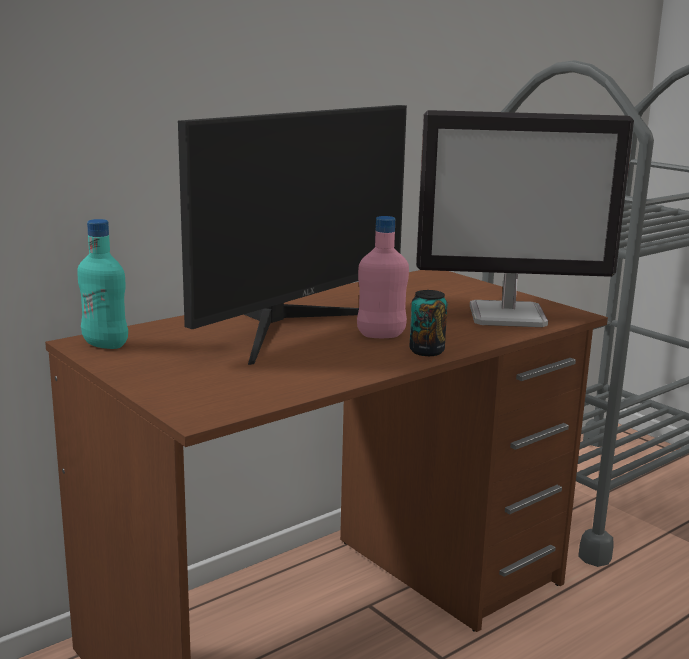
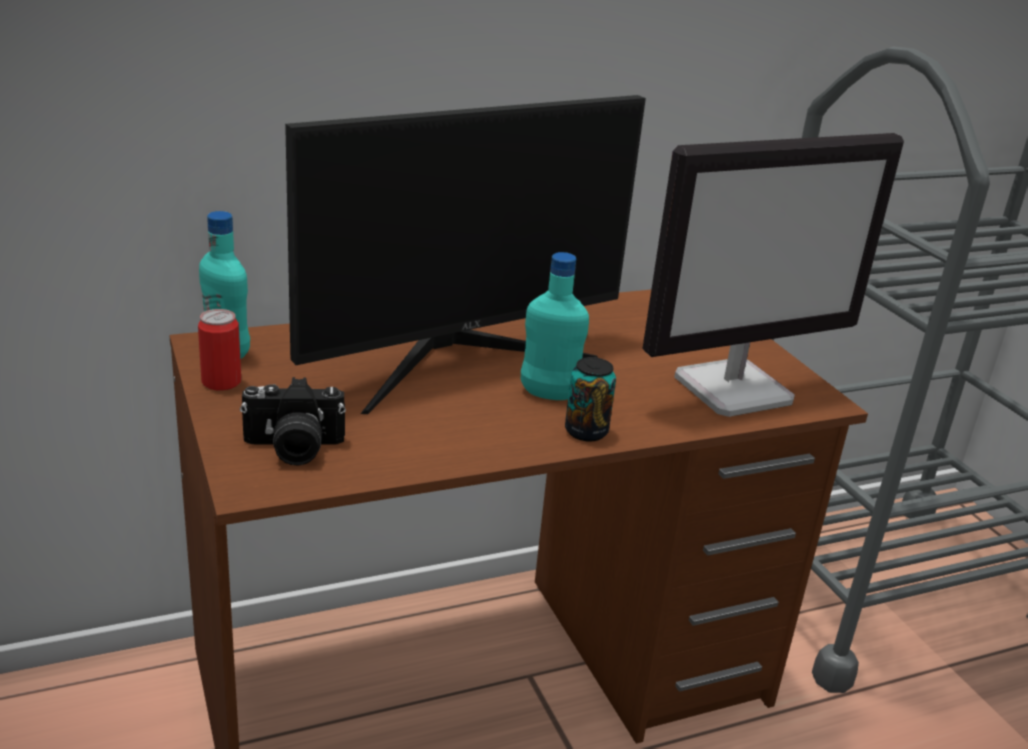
camera: 15 degrees right, 10 degrees up
(117, 362) = (221, 382): none -> can
(212, 391) = (293, 448): none -> camera
(381, 335) = (549, 394): pink bottle -> turquoise bottle
(509, 316) = (734, 389): monitor -> monitor turned 45 degrees counterclockwise

